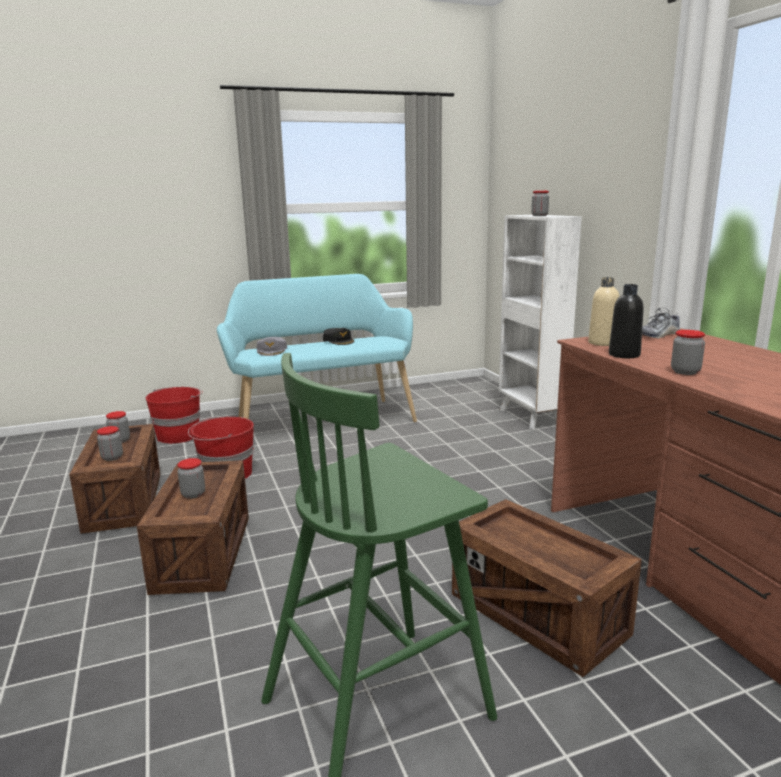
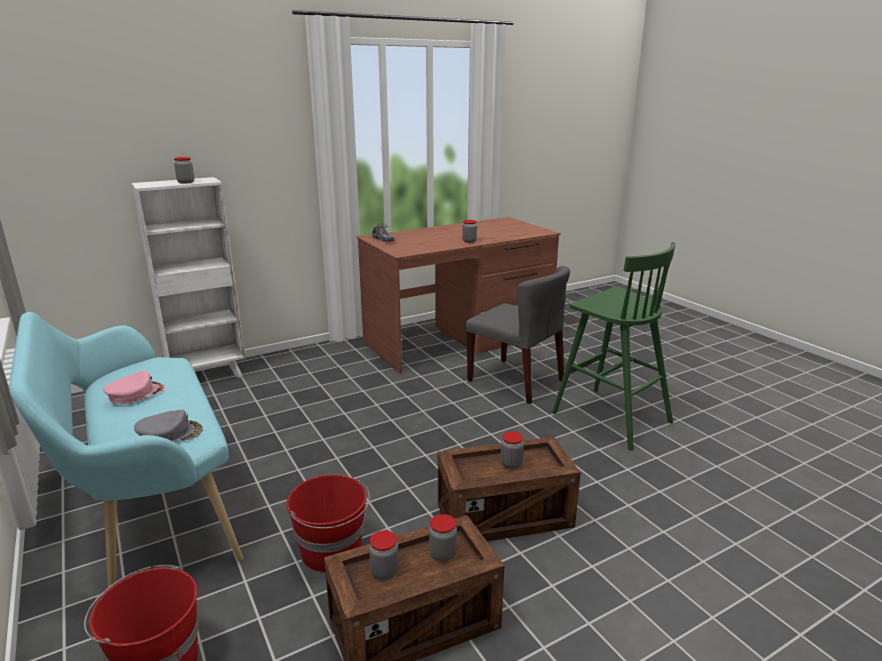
camera: 100 degrees left, 5 degrees up
(338, 341) = (135, 393): black cap -> pink cap
(537, 615) = (516, 380): crate -> grey chair
(602, 343) = (406, 249): beige bottle -> none
(624, 355) = (436, 247): black bottle -> none

